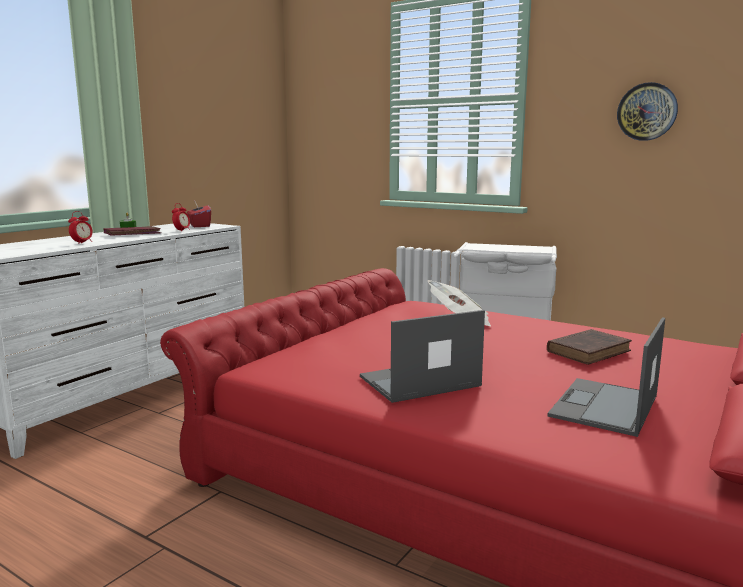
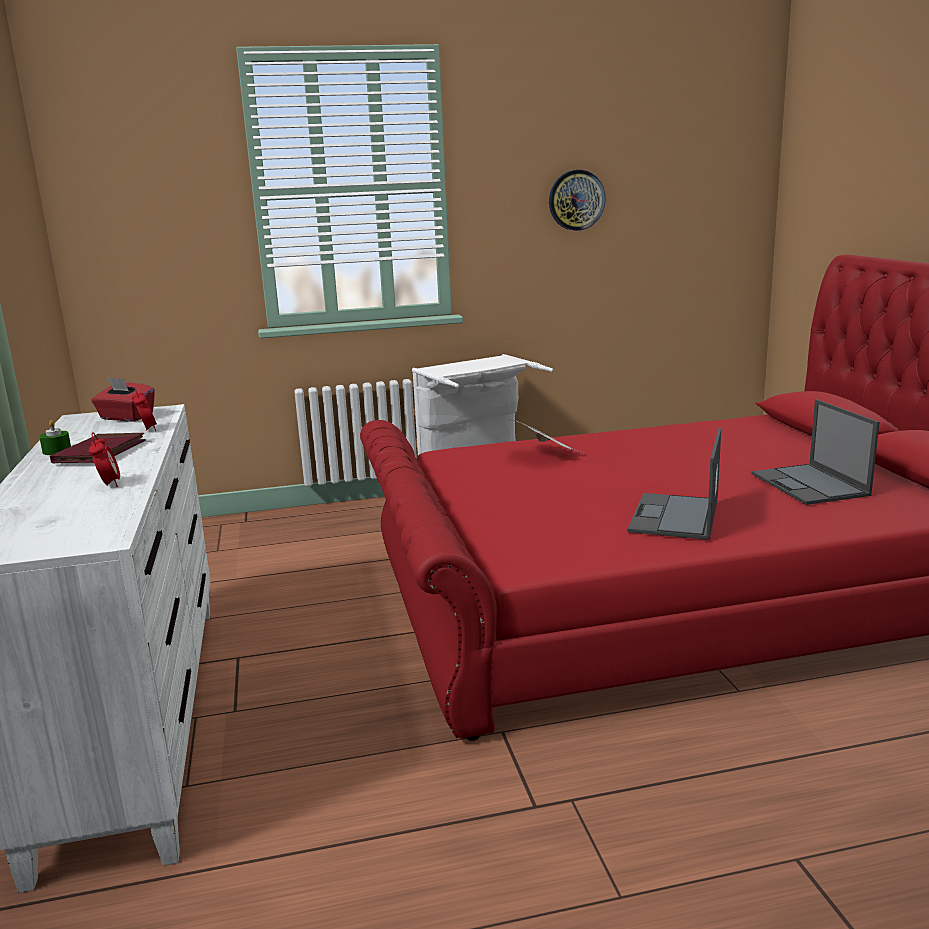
camera: 45 degrees left, 5 degrees up
(590, 351) = (696, 448): brown book -> none

